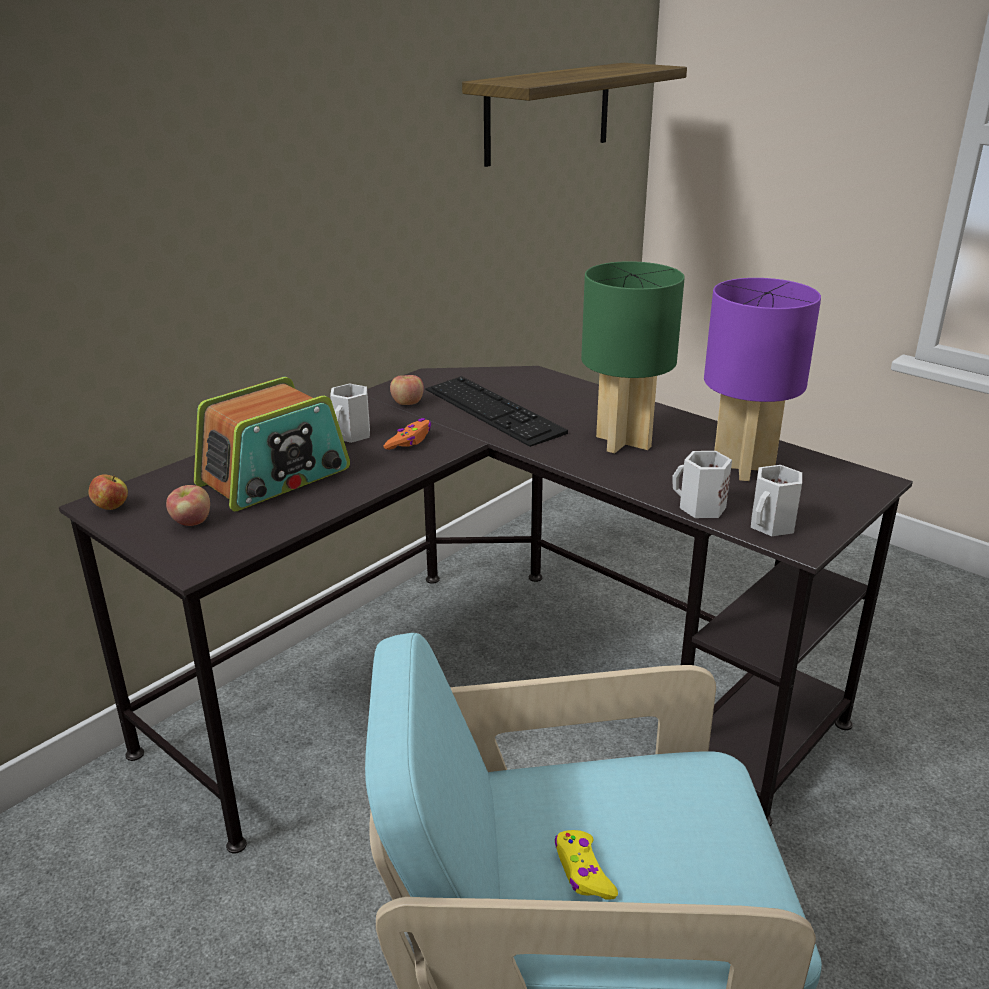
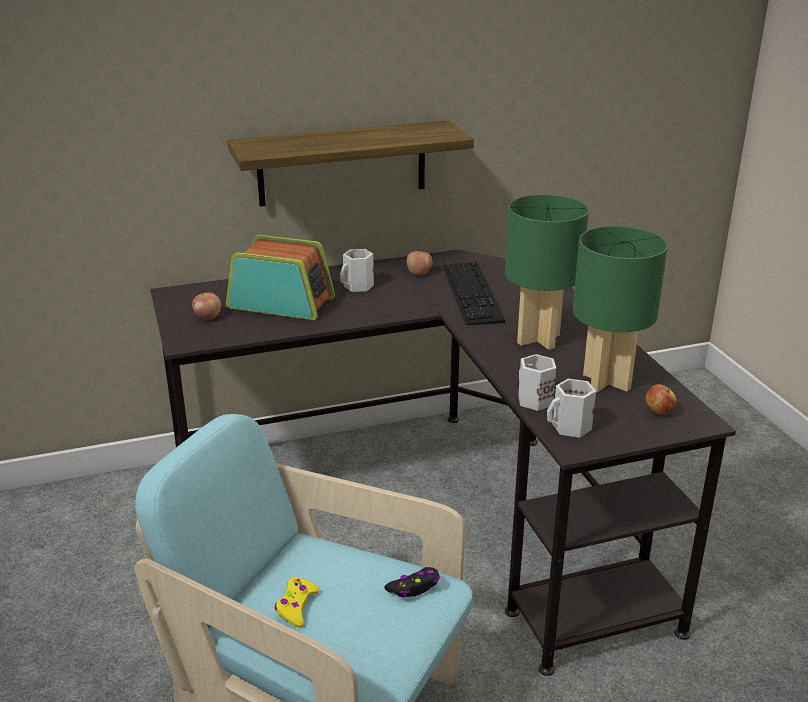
camera: 30 degrees right, 0 degrees up
(111, 507) = (175, 296): apple -> apple (658, 411)
(275, 477) = (281, 302): radio -> radio turned 150 degrees counterclockwise
(409, 441) = (389, 300): orange game controller -> none
(548, 113) = (621, 58): shelf -> shelf (342, 163)
(689, 783) = (414, 587): none -> black game controller
(742, 466) = (606, 381): purple table lamp -> green table lamp

